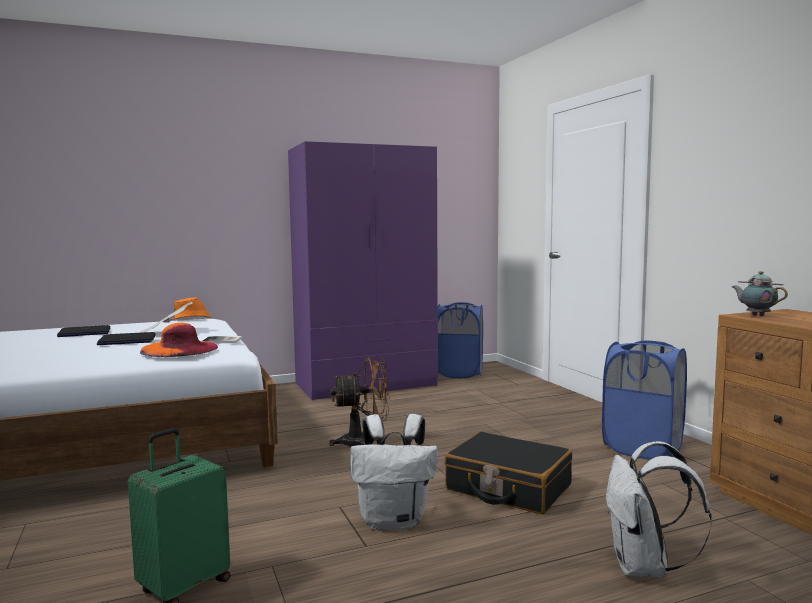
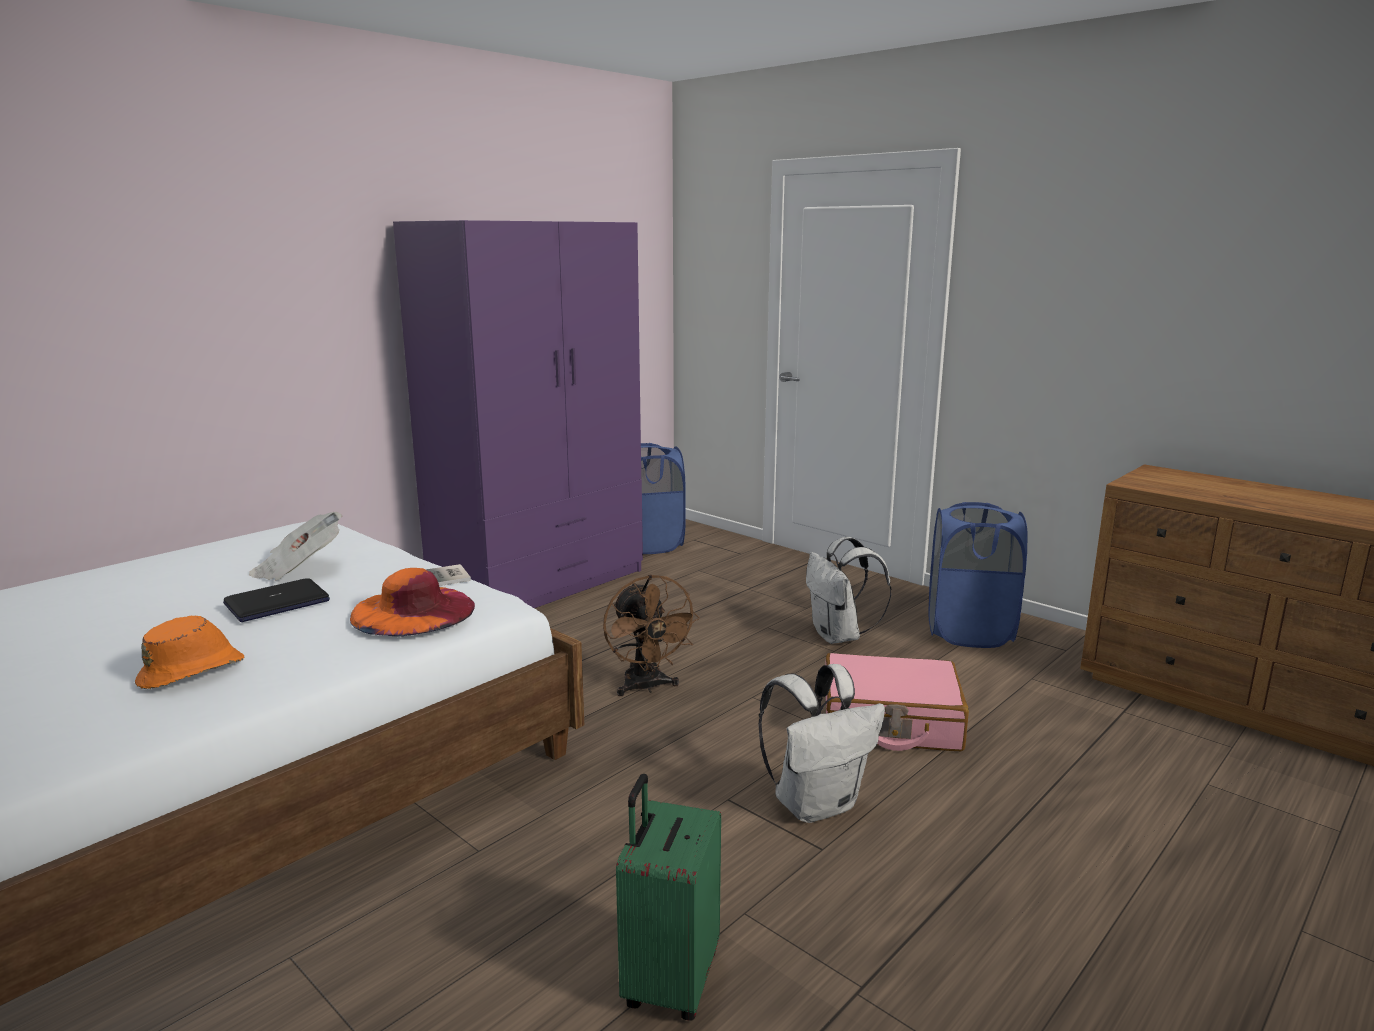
camera: 25 degrees left, 10 degrees up
(84, 333) = (138, 590): laptop -> none
(191, 319) = (283, 528): orange hat -> orange hat (193, 672)
(364, 442) = (647, 687): brown fan -> brown fan turned 105 degrees clockwise
(508, 488) = (890, 722): black suitcase -> pink suitcase
(644, 568) = (1116, 795): white backpack -> white backpack (839, 636)
(756, 315) = (1143, 483): teapot -> none

